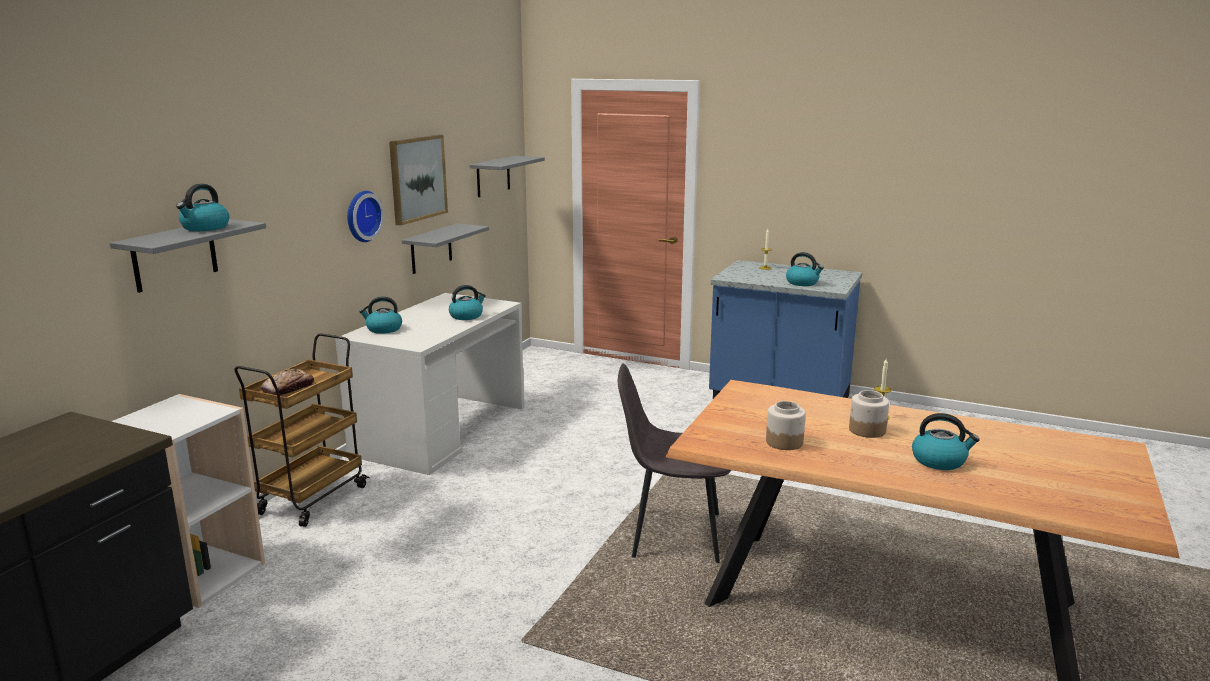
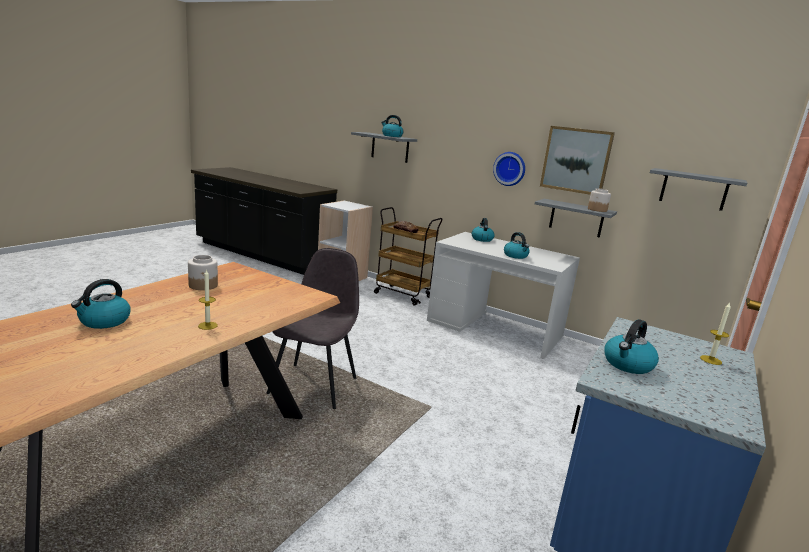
camera: 95 degrees right, 0 degrees up
(867, 430) = (188, 313): jar -> jar (597, 210)

